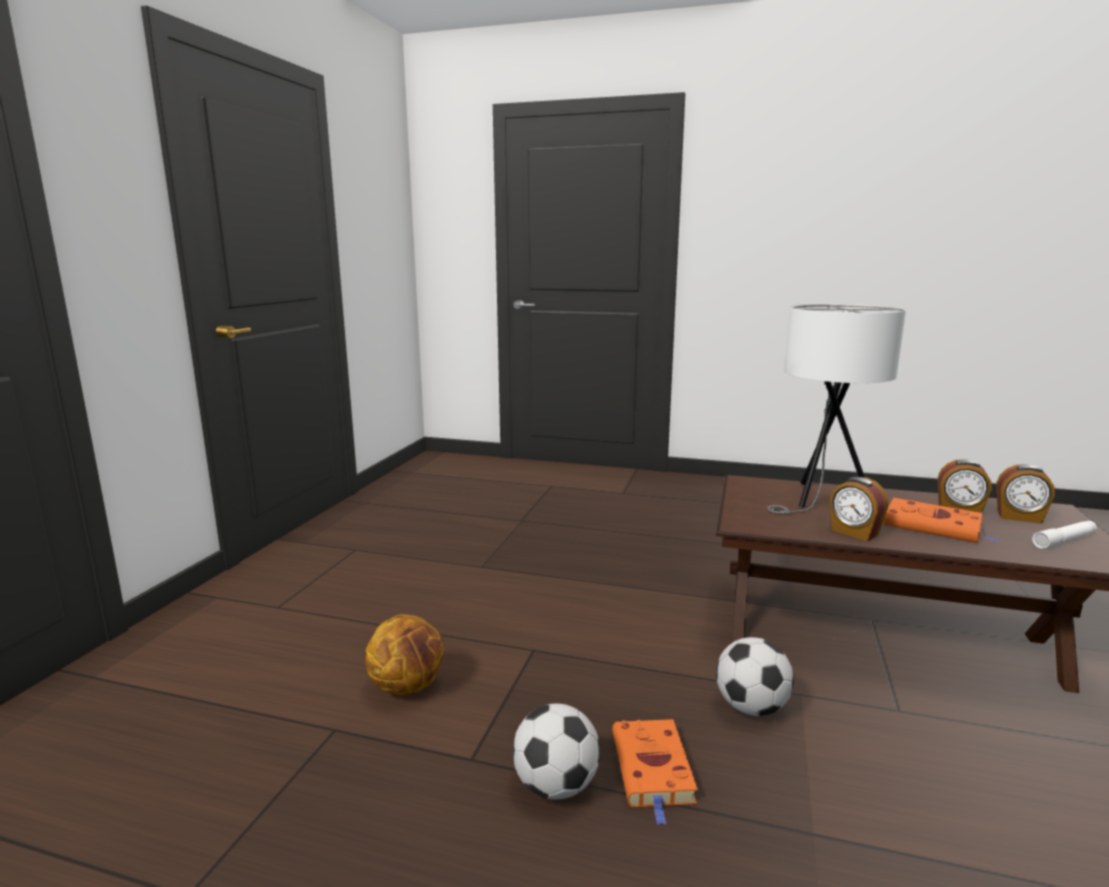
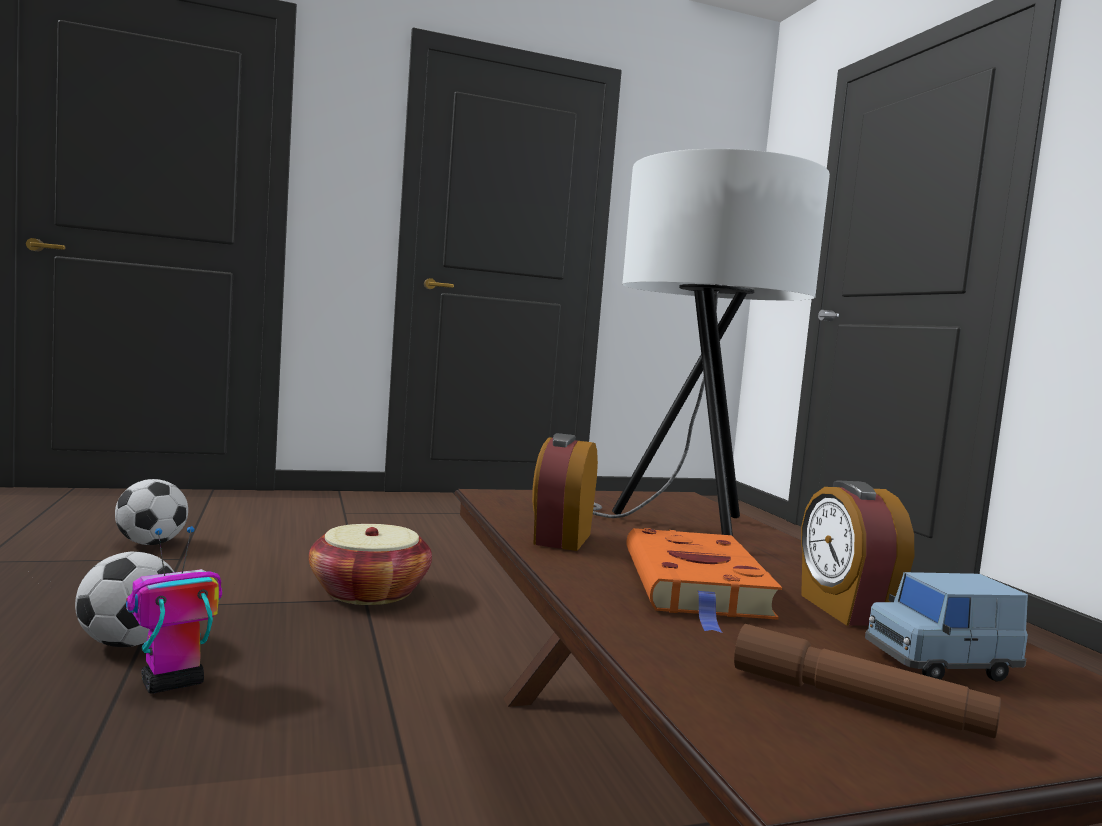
camera: 55 degrees right, 10 degrees down
(408, 686) = (258, 567): basketball -> none
(519, 644) = (369, 592): none -> basket
(653, 770) = (171, 683): orange book -> toy robot
(751, 708) = (339, 728): football -> football (150, 543)
(1019, 517) = (940, 664): alarm clock -> blue toy car
(1064, 540) = (856, 702): white flashlight -> brown flashlight

